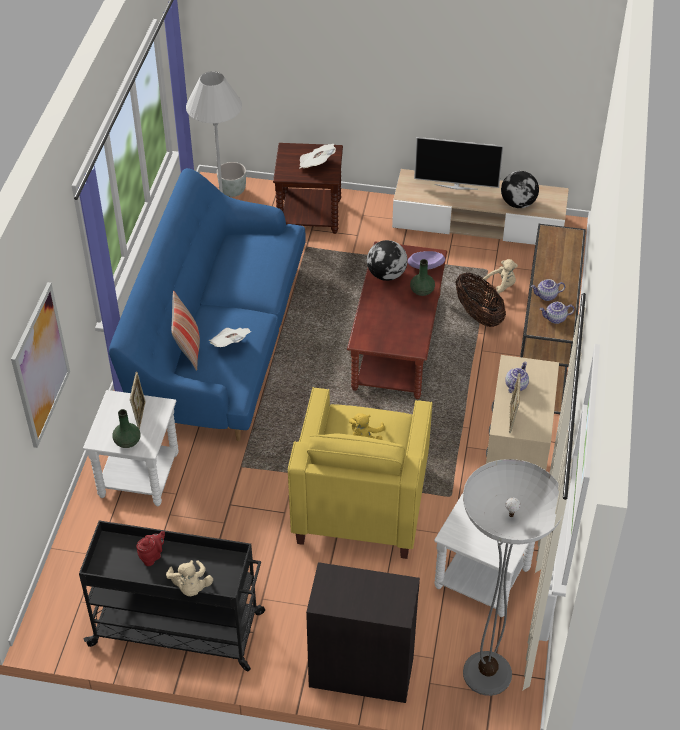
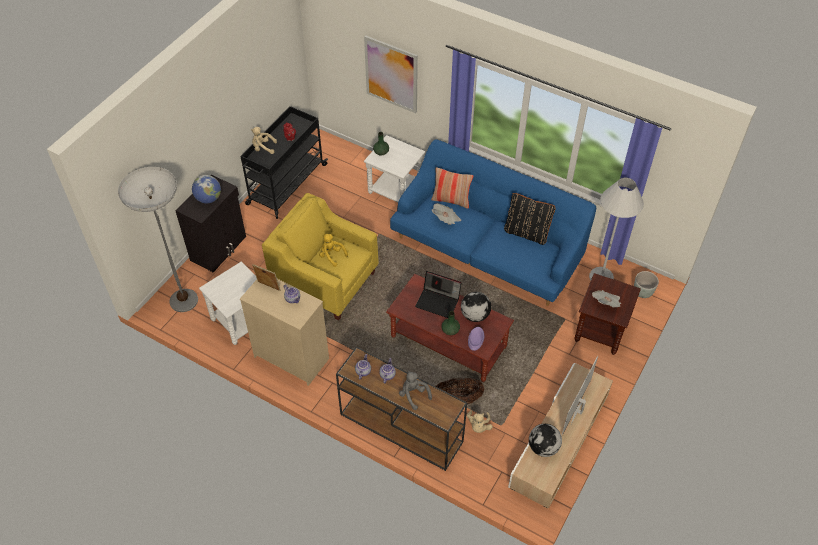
camera: 110 degrees right, 5 degrees up
(140, 415) = (398, 161): picture frame -> none
(219, 261) = (527, 232): none -> black pillow
(363, 590) = (208, 198): none -> globe
(383, 312) = (438, 301): none -> laptop
(558, 267) = (413, 395): none -> grey plush toy

